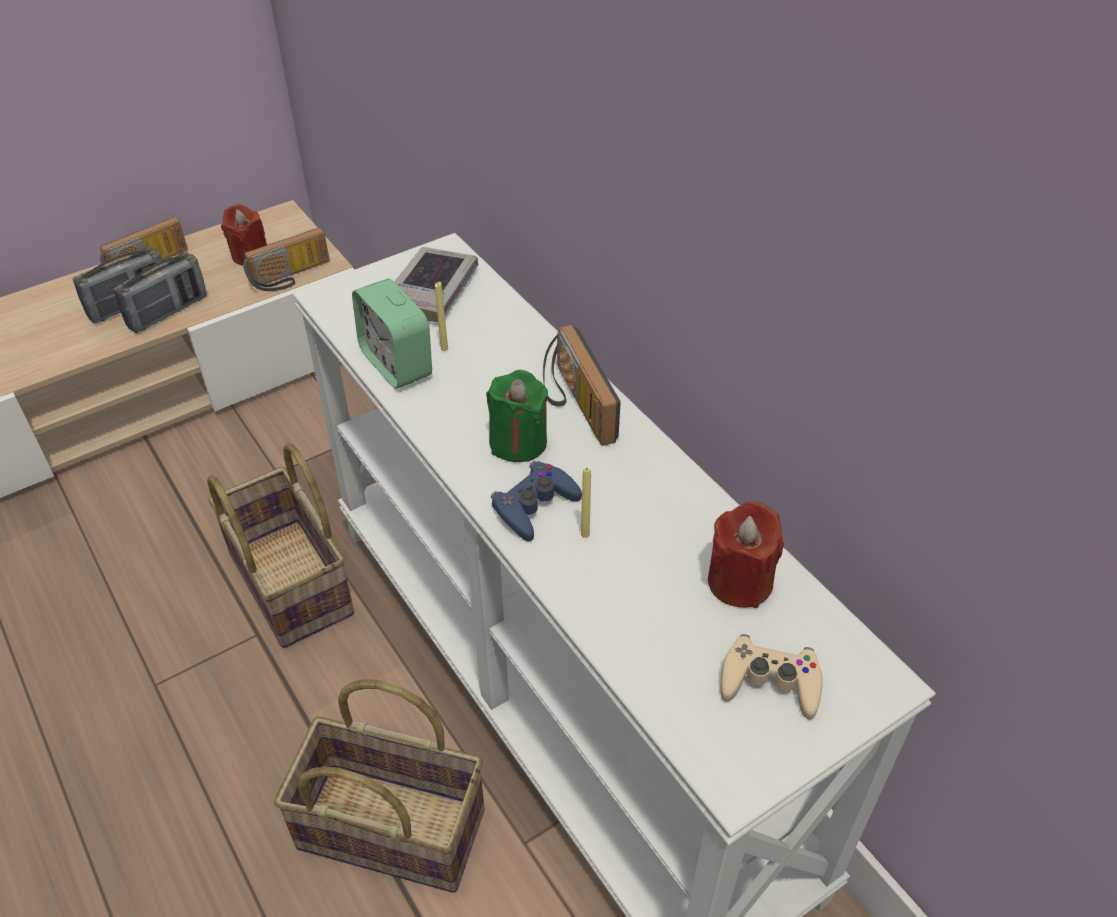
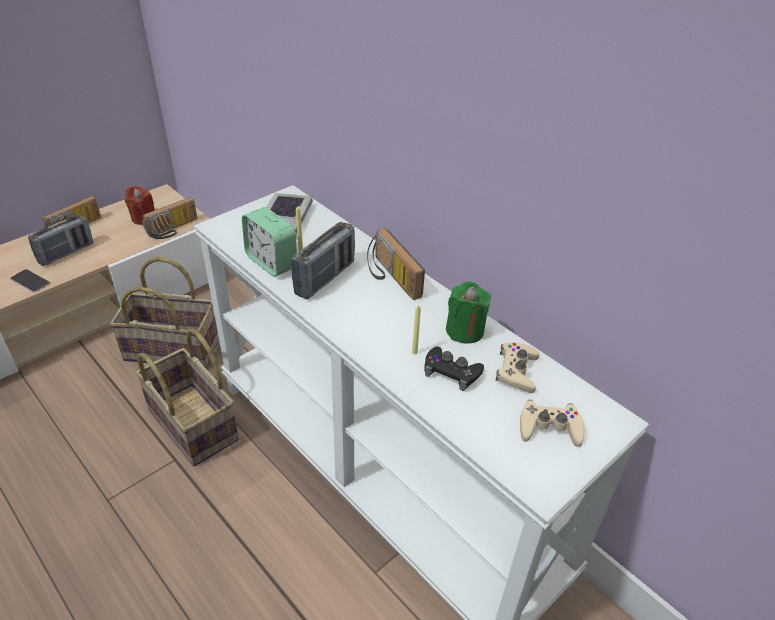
camera: 10 degrees left, 5 degrees down
(73, 345) = (30, 281): none -> phone
(168, 312) = (93, 256): radio -> radio (325, 278)
(393, 826) = (286, 572): basket -> basket (173, 348)
(518, 442) = (360, 302): green candle -> green candle (465, 330)
(534, 506) = (379, 338): blue game controller -> none
(636, 573) = (451, 372): none -> black game controller
(739, 581) = (516, 371): red candle -> beige game controller

